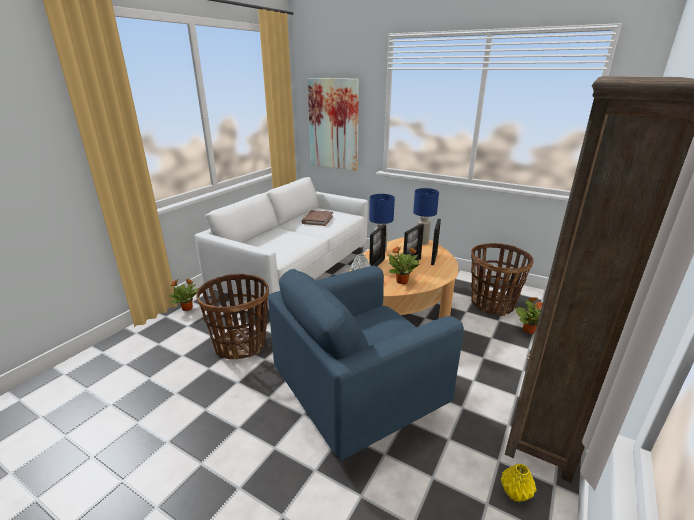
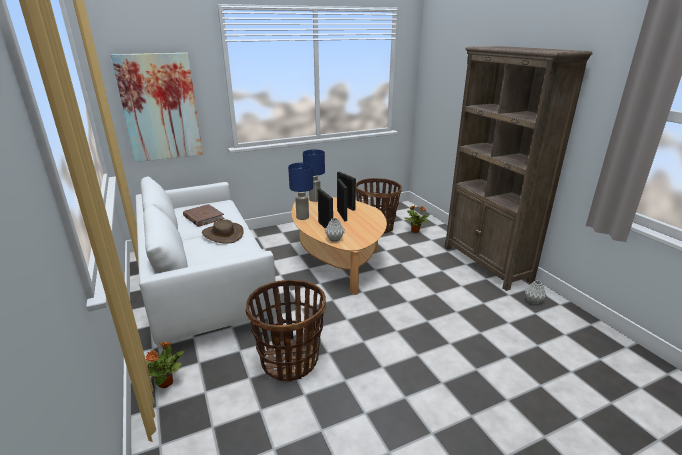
camera: 55 degrees left, 0 degrees up
(301, 234) = (223, 234): none -> brown hat
(359, 401) = (424, 322): blue armchair -> none
(402, 282) = (364, 228): potted plant -> none
(515, 494) = (533, 301): yellow vase -> grey vase

